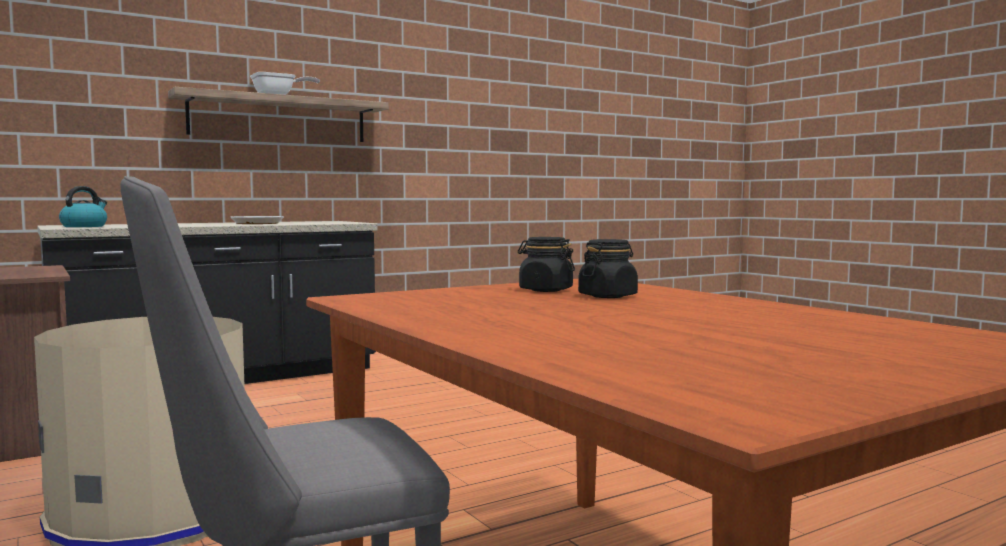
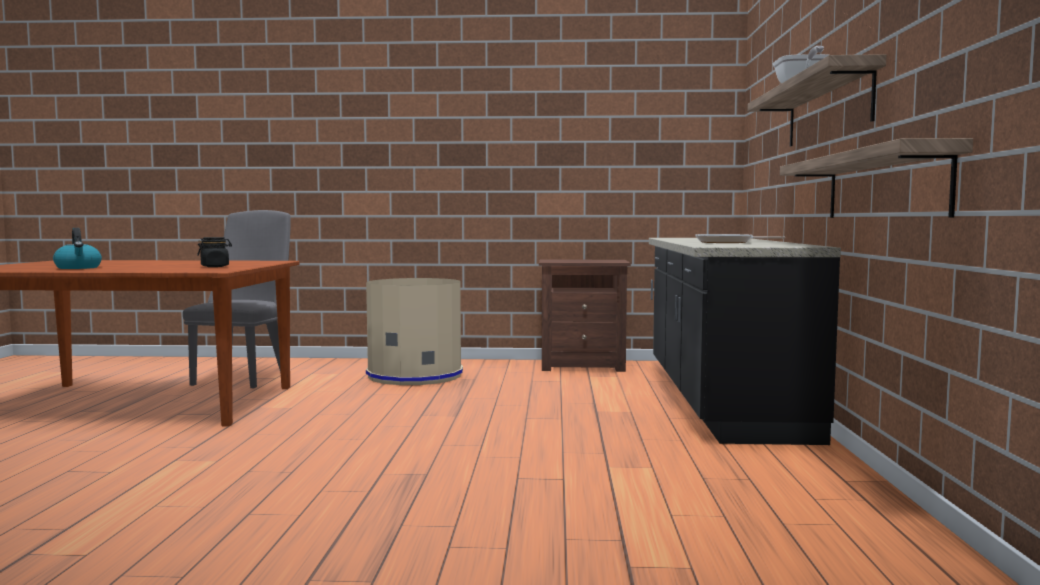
camera: 125 degrees right, 0 degrees up
(84, 226) = (686, 238): kettle -> kettle (78, 268)
(379, 182) = (883, 186): none -> shelf
(608, 296) = (171, 267): black jar -> none

